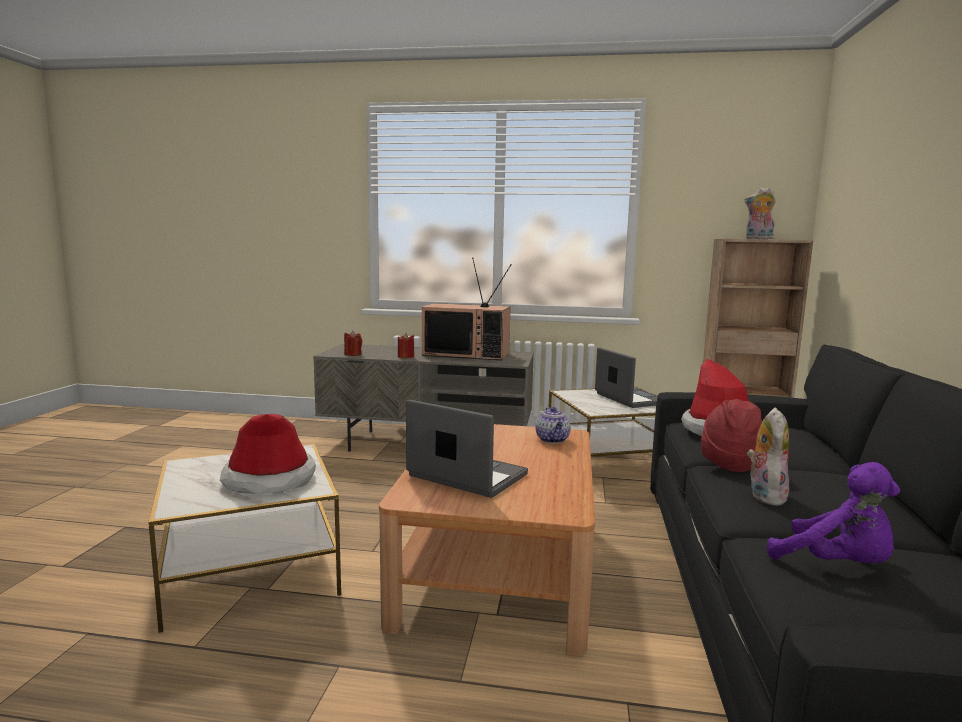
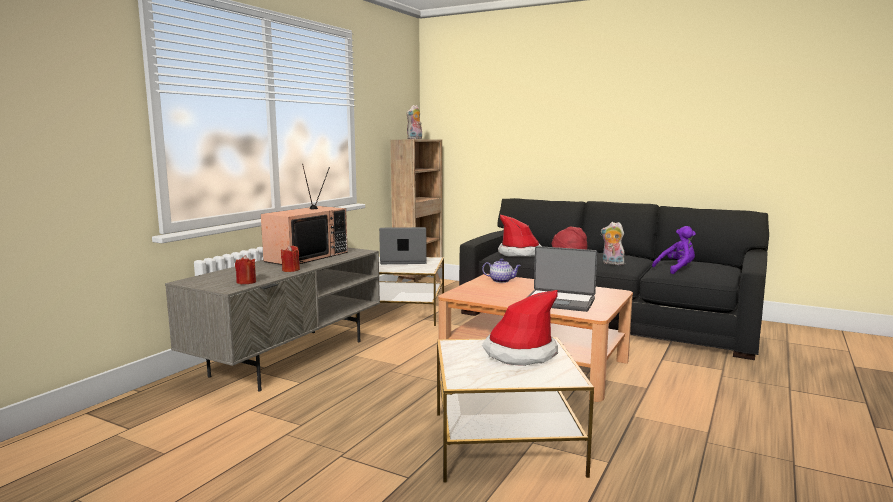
camera: 70 degrees left, 0 degrees up
(466, 476) = (559, 302): laptop -> laptop turned 120 degrees counterclockwise

